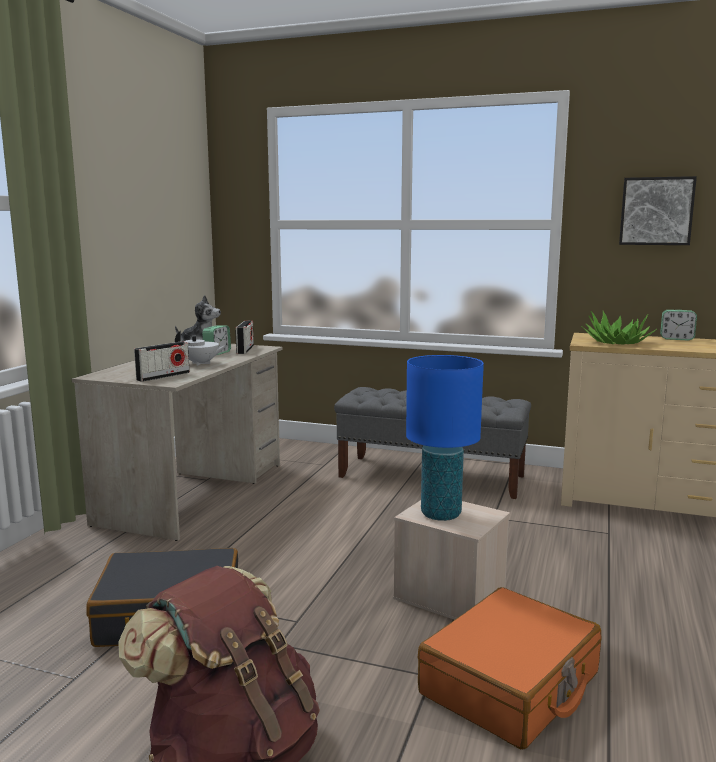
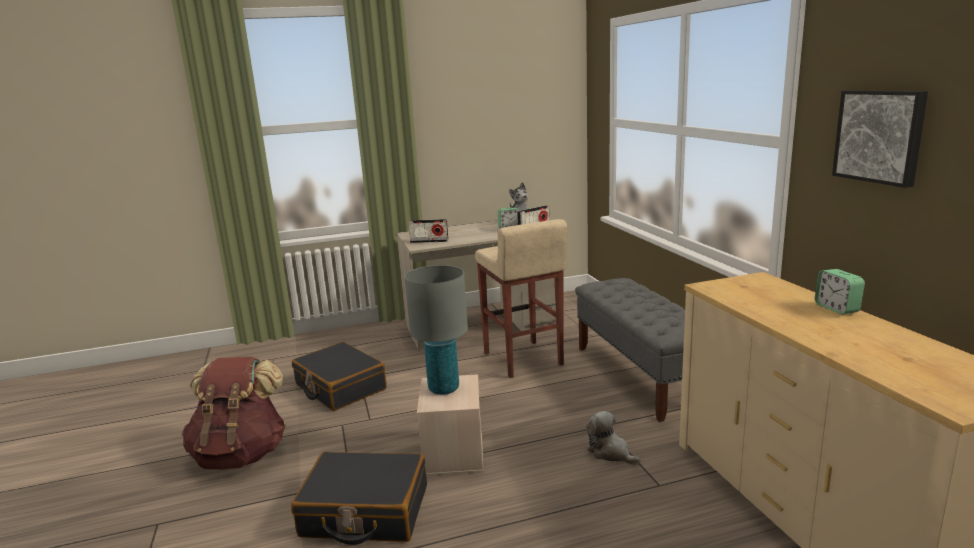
camera: 55 degrees right, 5 degrees up
(201, 363) = (474, 235): white teapot -> none
(311, 503) = (522, 359): none -> beige stool
(440, 514) = (443, 388): blue table lamp -> grey table lamp
(510, 685) = (365, 512): orange suitcase -> black suitcase
(540, 531) = (610, 452): none -> plush toy
(616, 342) = (741, 294): potted plant -> none

